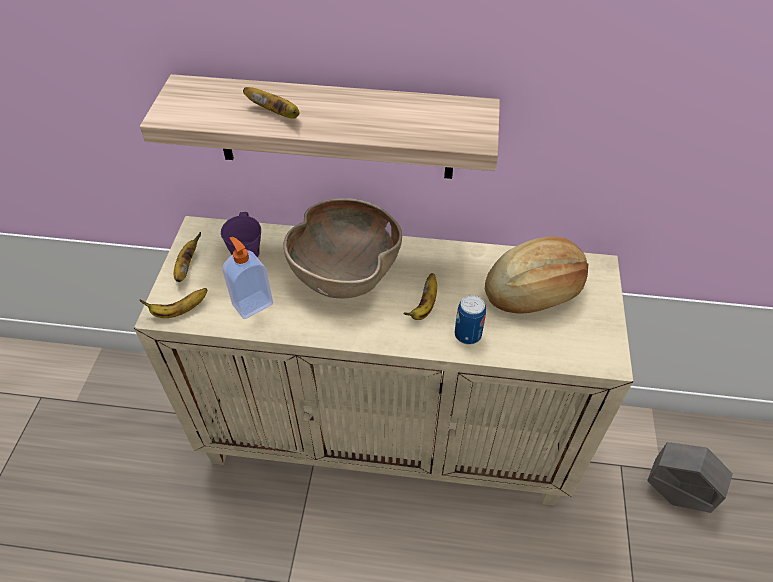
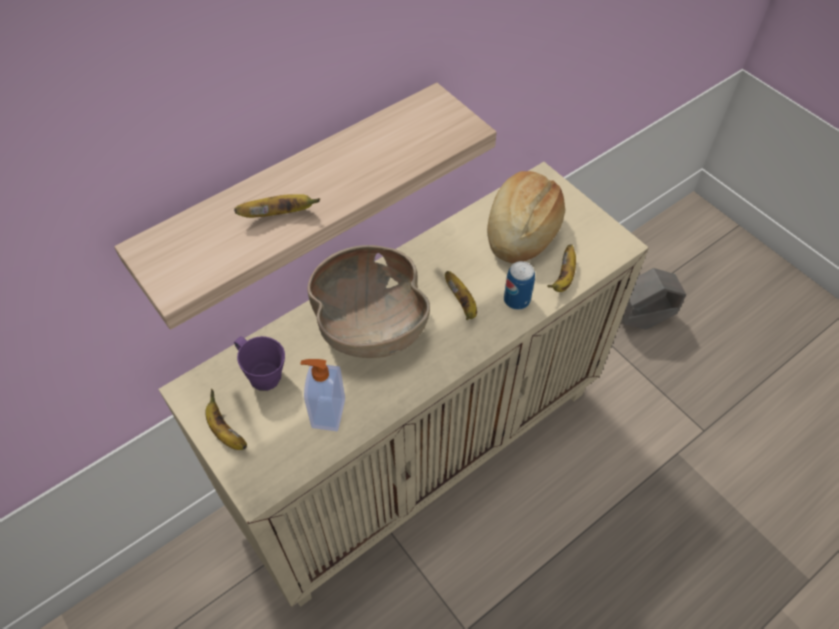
camera: 45 degrees left, 5 degrees up
(179, 311) = (270, 473): banana -> banana (563, 278)

